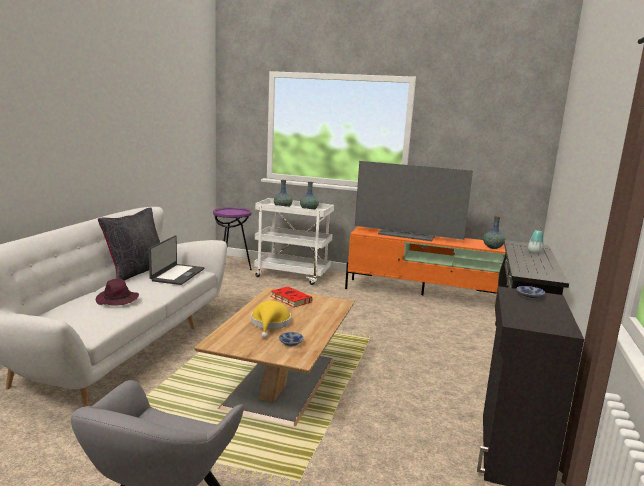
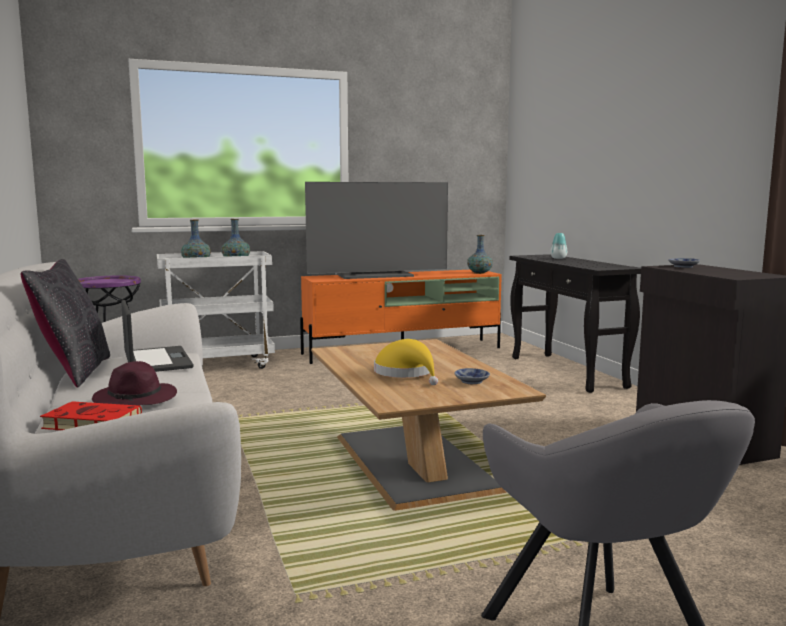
camera: 35 degrees left, 5 degrees down
(290, 299) = (367, 351): red book -> red book (89, 423)

